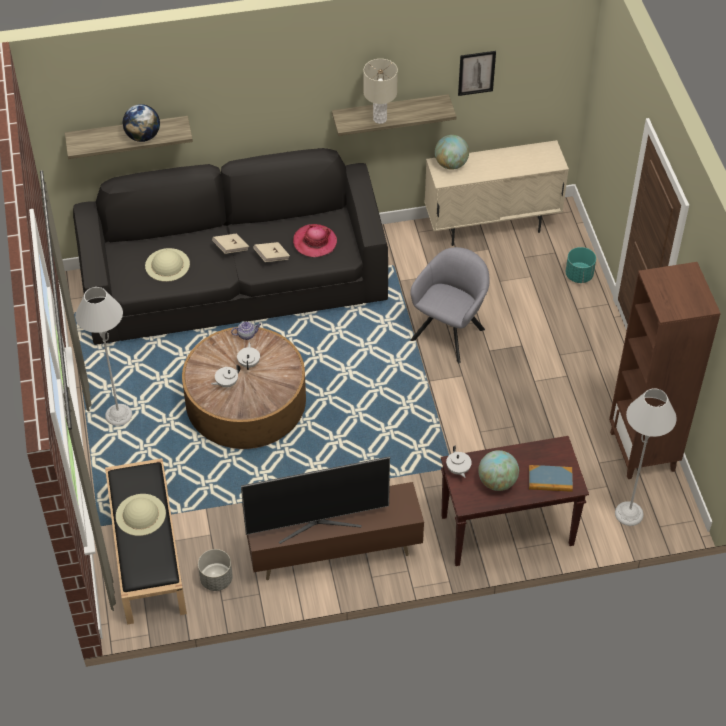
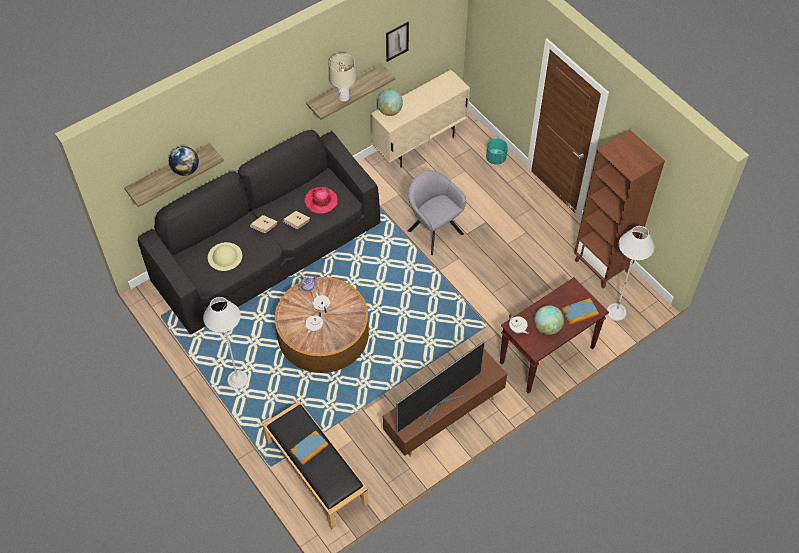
camera: 25 degrees left, 5 degrees up
(140, 514) = (309, 448): beige hat -> book
(216, 579) = (375, 470): grey planter -> none
(450, 331) = (433, 230): grey armchair -> grey armchair turned 45 degrees counterclockwise

